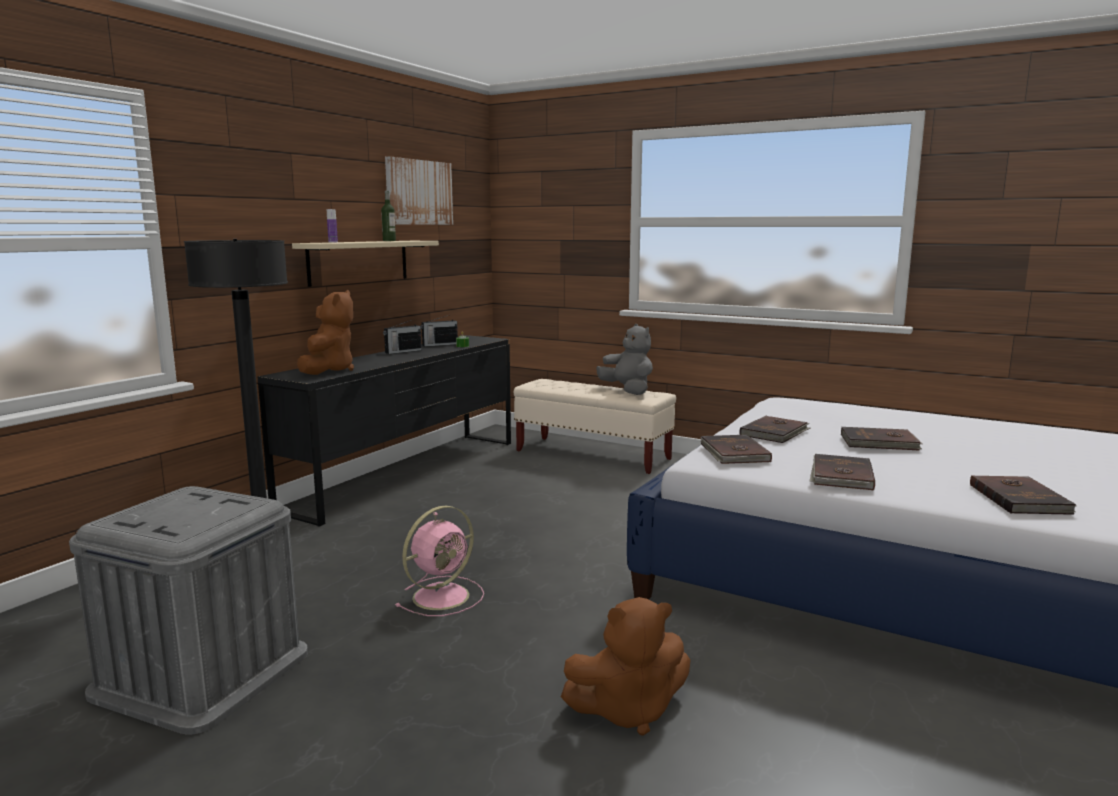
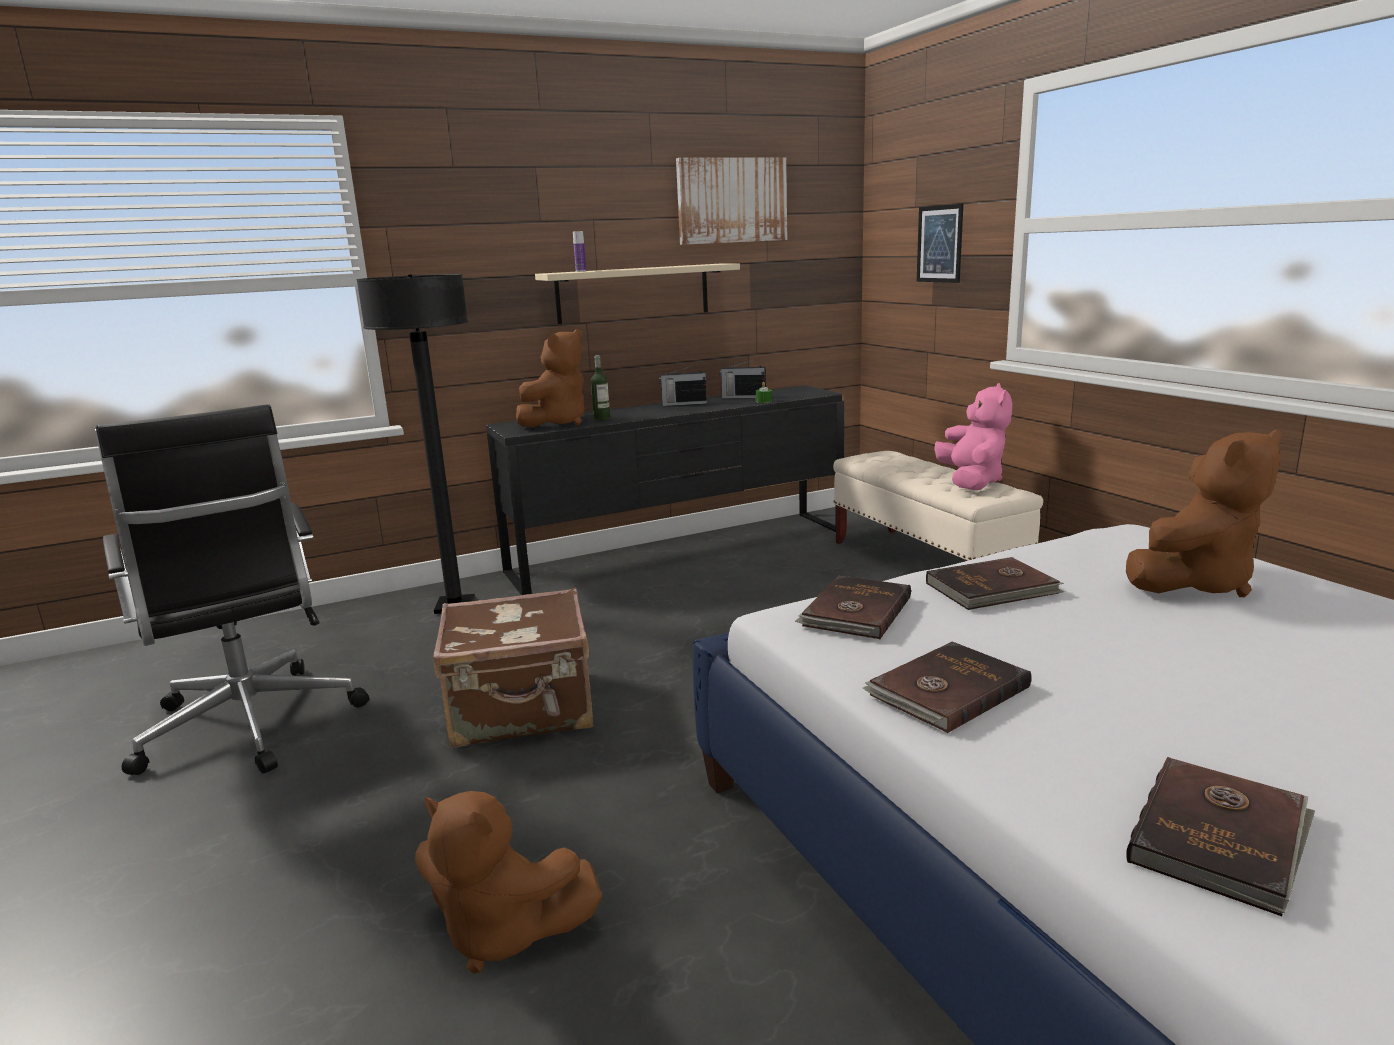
camera: 35 degrees right, 5 degrees up
(202, 673) = (250, 727): grey storage box -> black office chair
(389, 241) = (674, 266): bottle -> bottle (602, 418)
(443, 595) = (523, 711): pink fan -> brown suitcase
(566, 232) = (939, 244): none -> picture
(628, 391) = (971, 482): grey plush toy -> pink plush toy
(852, 416) = (1193, 583): none -> brown plush toy
(880, 442) = (1146, 644): brown book -> none

